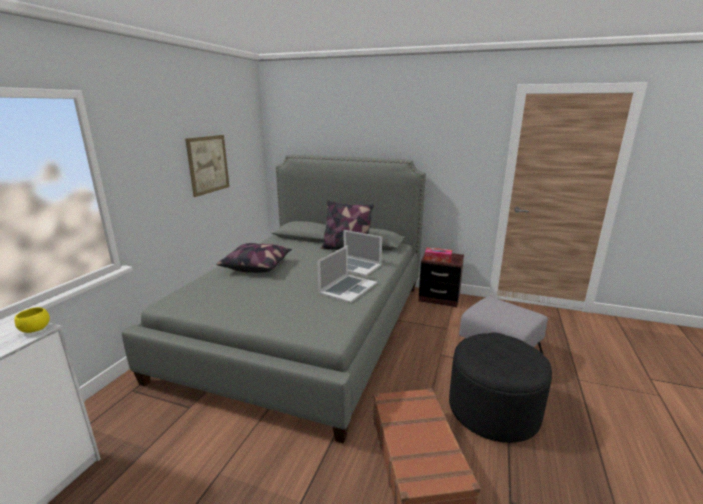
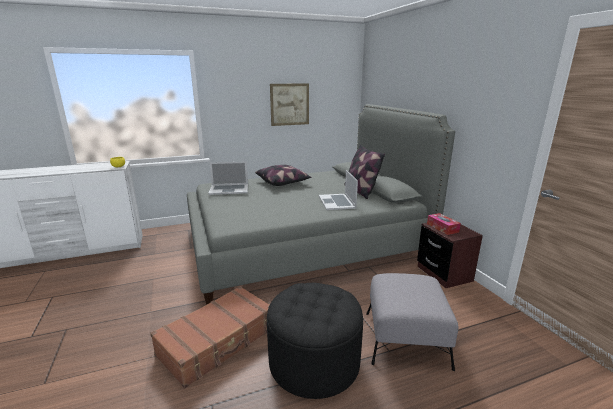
camera: 50 degrees right, 0 degrees up
(347, 288) = (296, 211): laptop -> laptop (229, 189)

